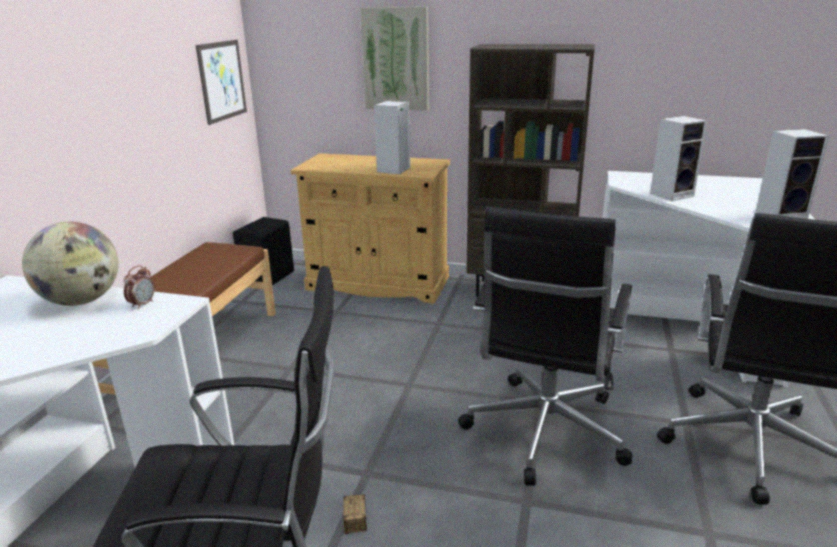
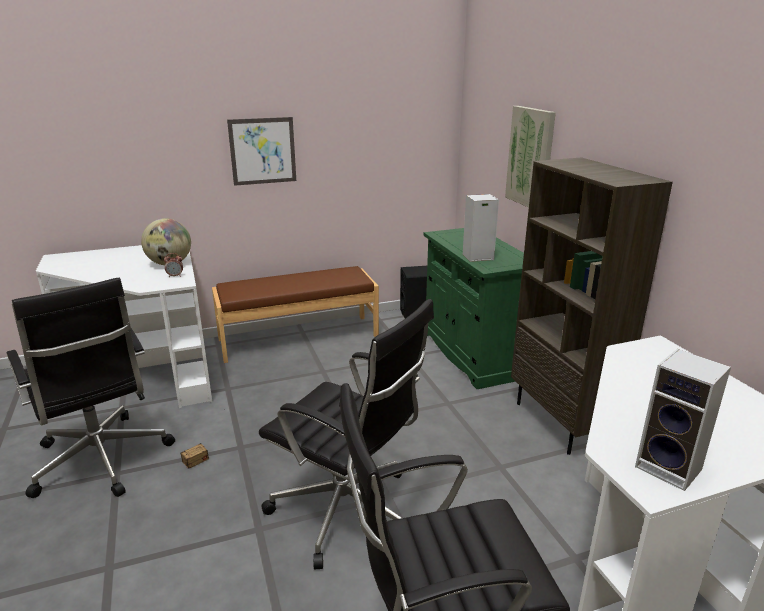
camera: 55 degrees right, 0 degrees up
(222, 81) = (417, 151): picture -> picture (262, 151)
(378, 283) = (472, 353): beige cabinet -> green cabinet
(543, 433) = (347, 511): black office chair -> black office chair turned 135 degrees counterclockwise
(672, 194) = (634, 385): speaker -> none

